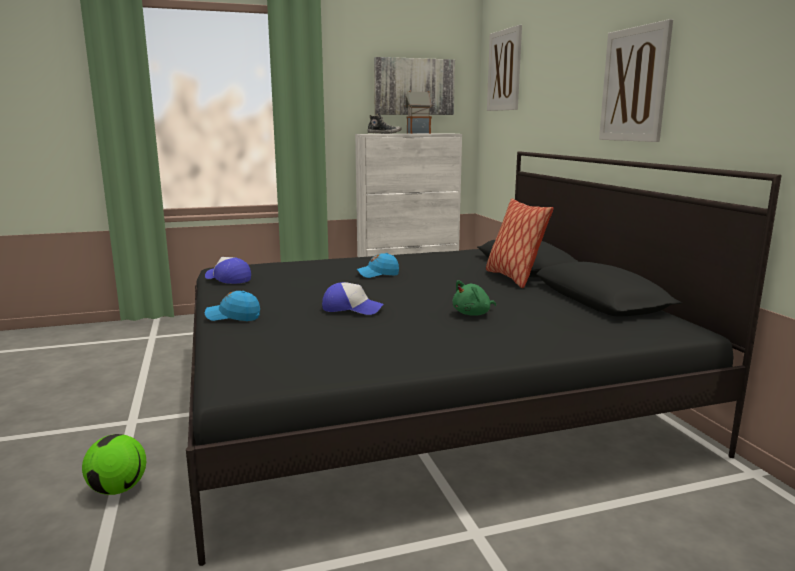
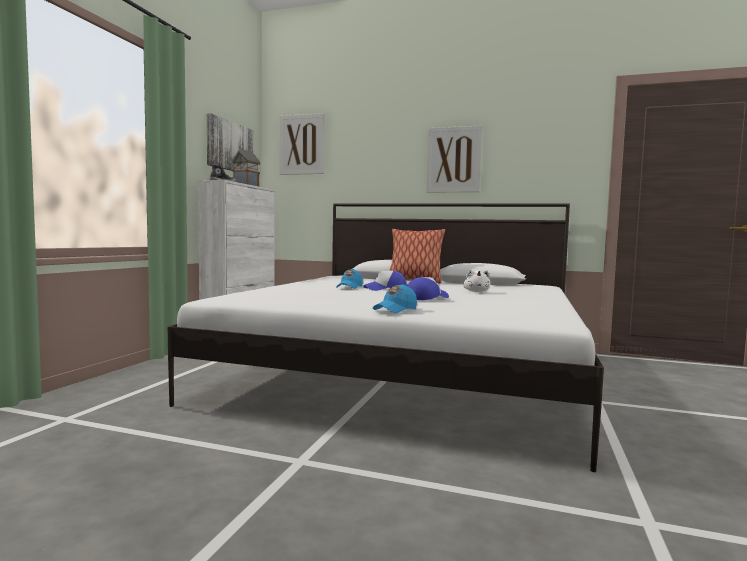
camera: 55 degrees left, 10 degrees down
(118, 489) = (446, 485): football -> none
(228, 279) = (270, 299): cap -> cap (385, 289)
(417, 392) = (409, 372): black bed -> white bed
(473, 314) = (476, 291): green plush toy -> white plush toy

